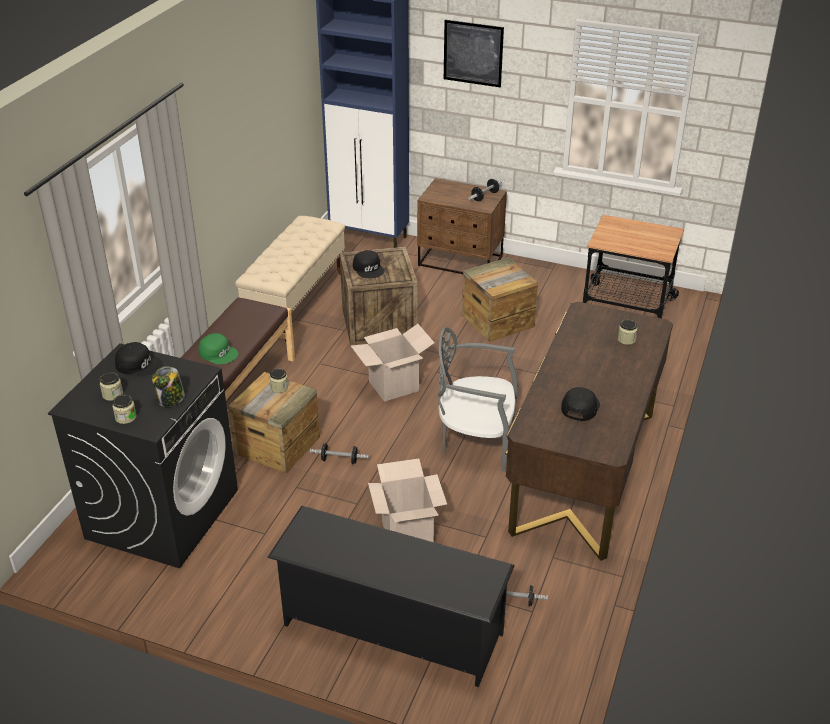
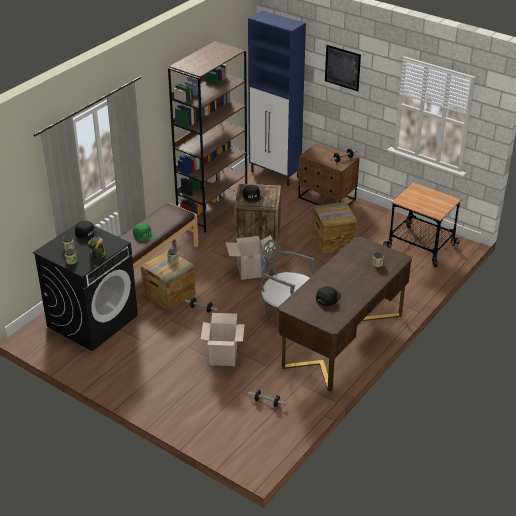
camera: 15 degrees right, 0 degrees up
(296, 302) = (212, 210): beige bench -> brown bookcase
(391, 629) = (193, 403): black shoe rack -> none

